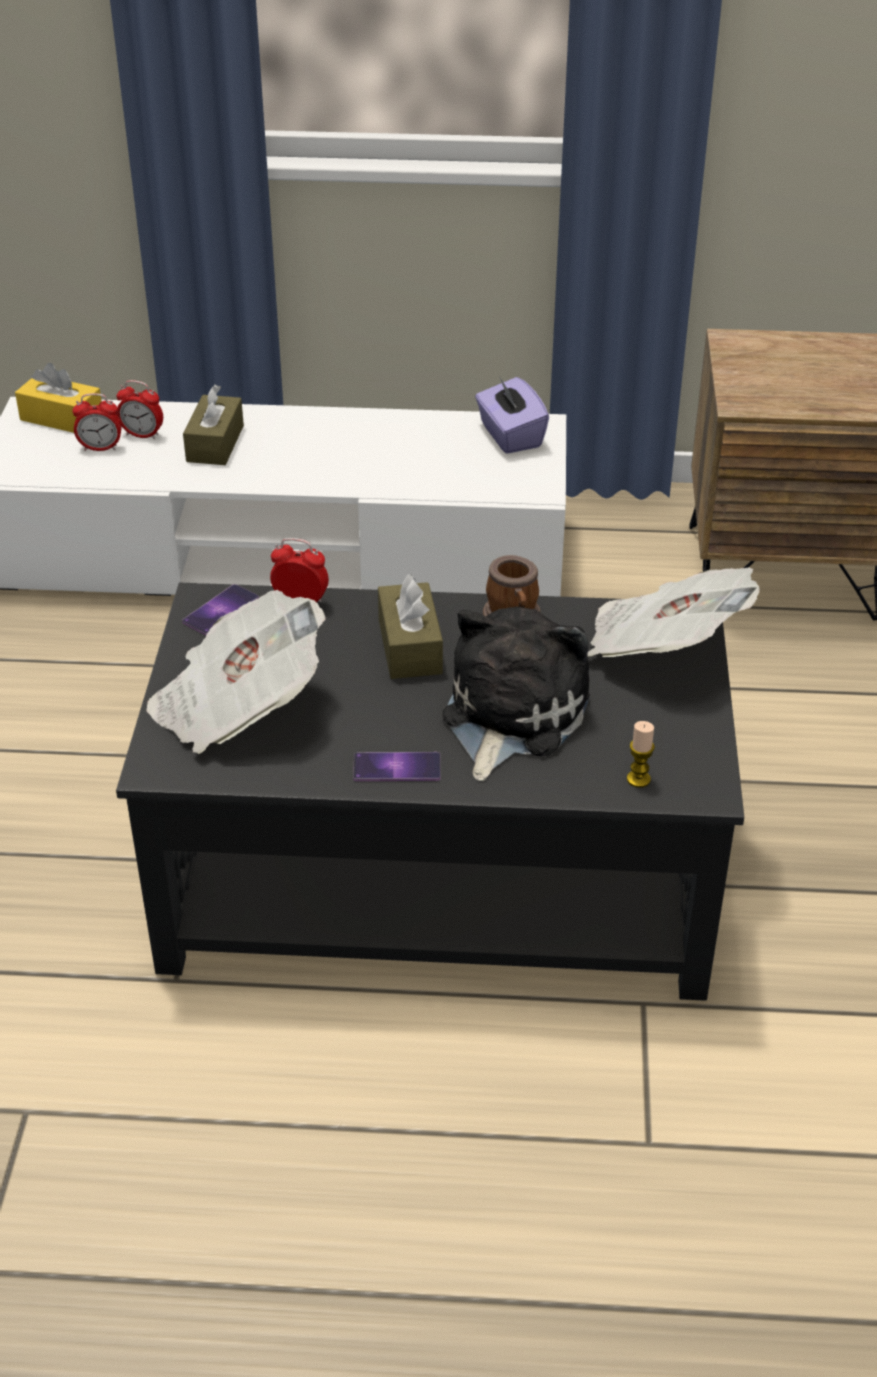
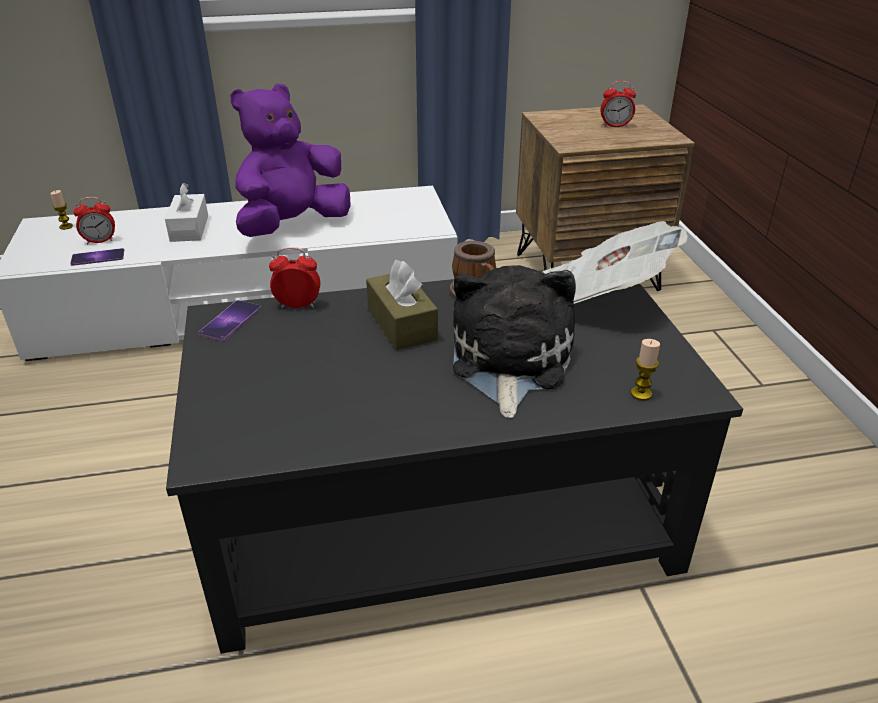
camera: 15 degrees left, 5 degrees down
(62, 418) = (66, 226): yellow tissue box -> candle
(142, 435) = (132, 229): alarm clock -> alarm clock (615, 126)
(215, 443) = (189, 228): brown tissue box -> white tissue box
(238, 707) = (268, 393): newspaper -> none
(349, 458) = (292, 225): none -> purple plush toy
(397, 767) = (432, 419): phone -> phone (98, 257)
(510, 436) = (400, 200): purple tissue box -> none

